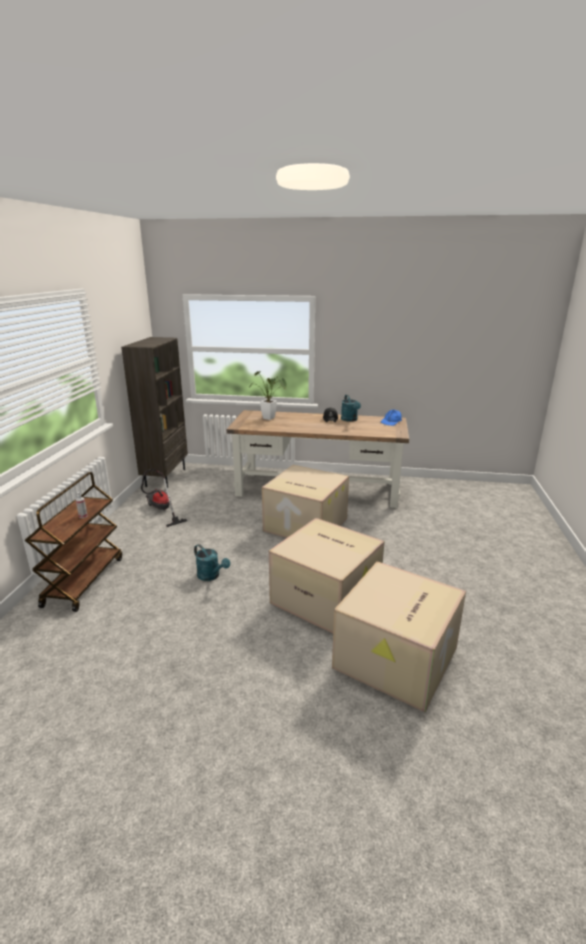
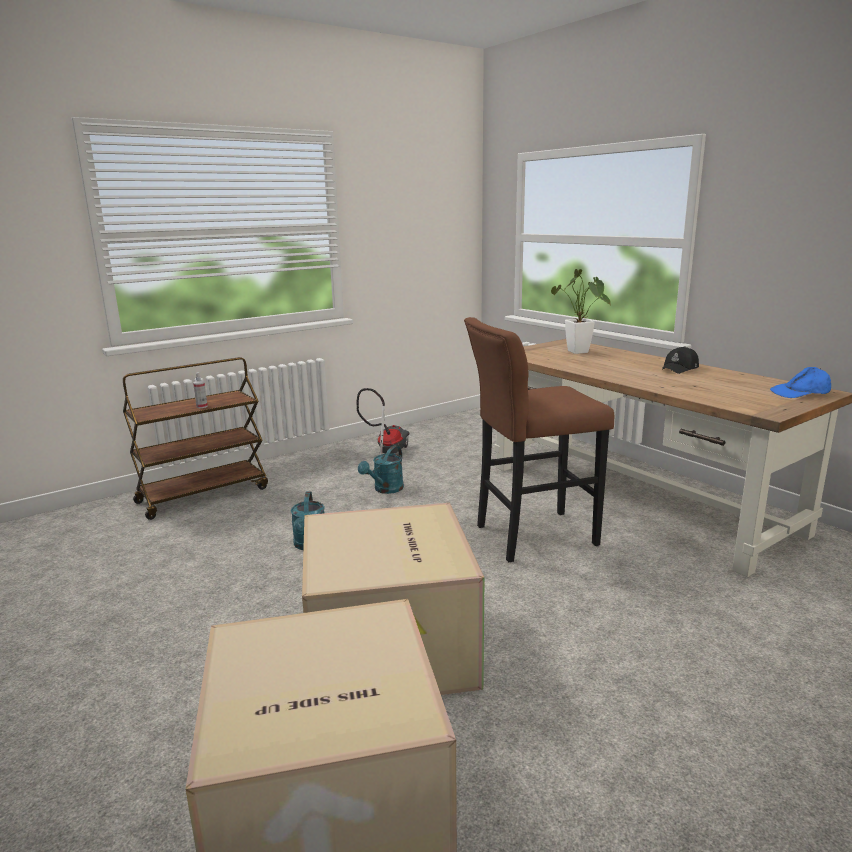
camera: 45 degrees right, 5 degrees down
(165, 477) = (449, 423): brown bookcase -> none
(304, 524) = (530, 536): cardboard box -> brown stool
(350, 420) = (716, 376): turquoise watering can -> turquoise watering can (385, 490)

